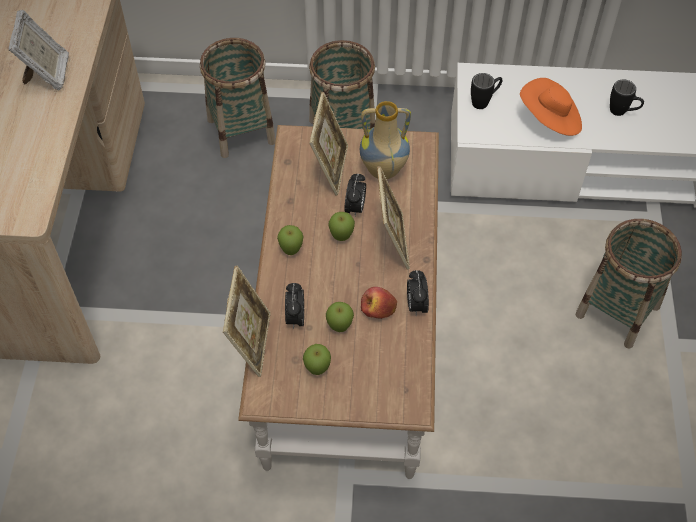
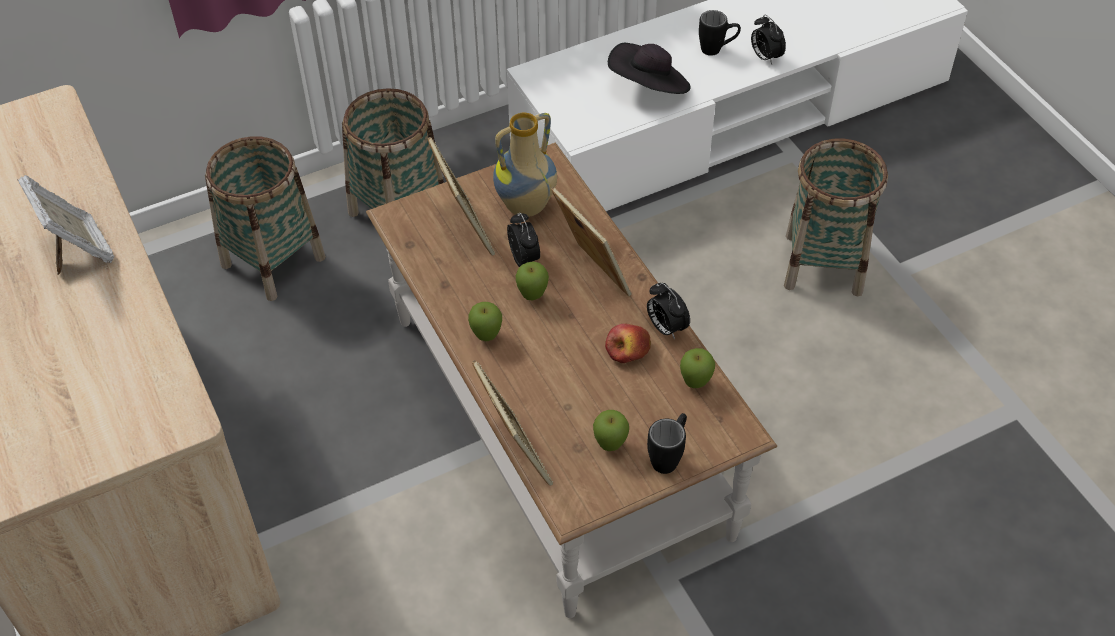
camera: 30 degrees left, 5 degrees down
(295, 317) = (544, 404): alarm clock -> alarm clock (765, 57)
(339, 327) = (601, 390): apple -> apple (695, 383)
(484, 101) = (566, 97): black mug -> black mug (669, 456)
(550, 120) = (649, 87): orange hat -> black hat

